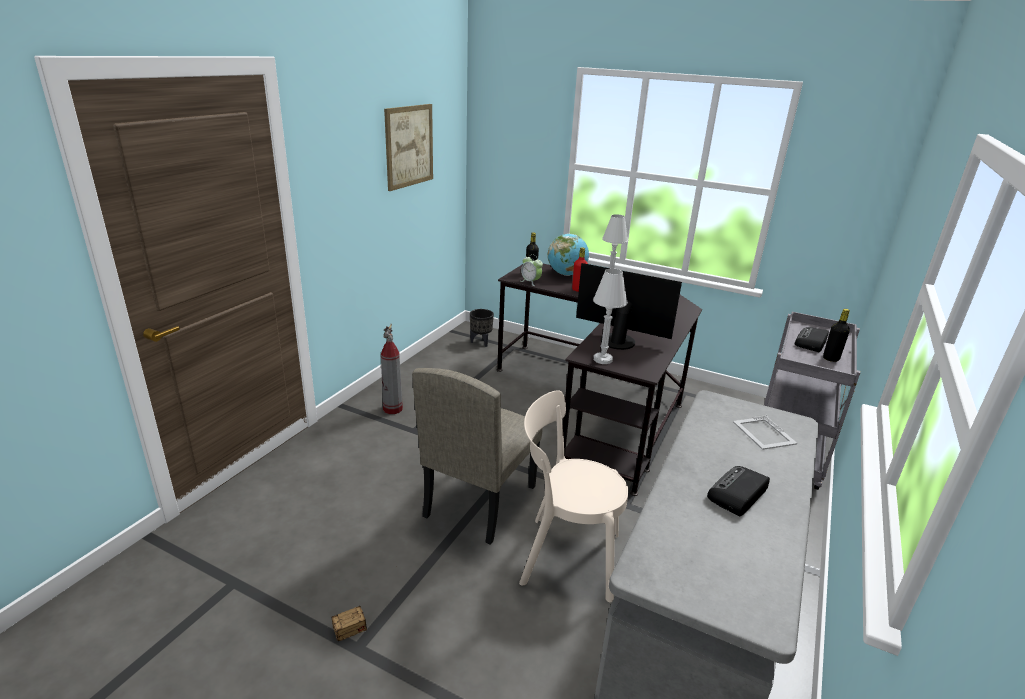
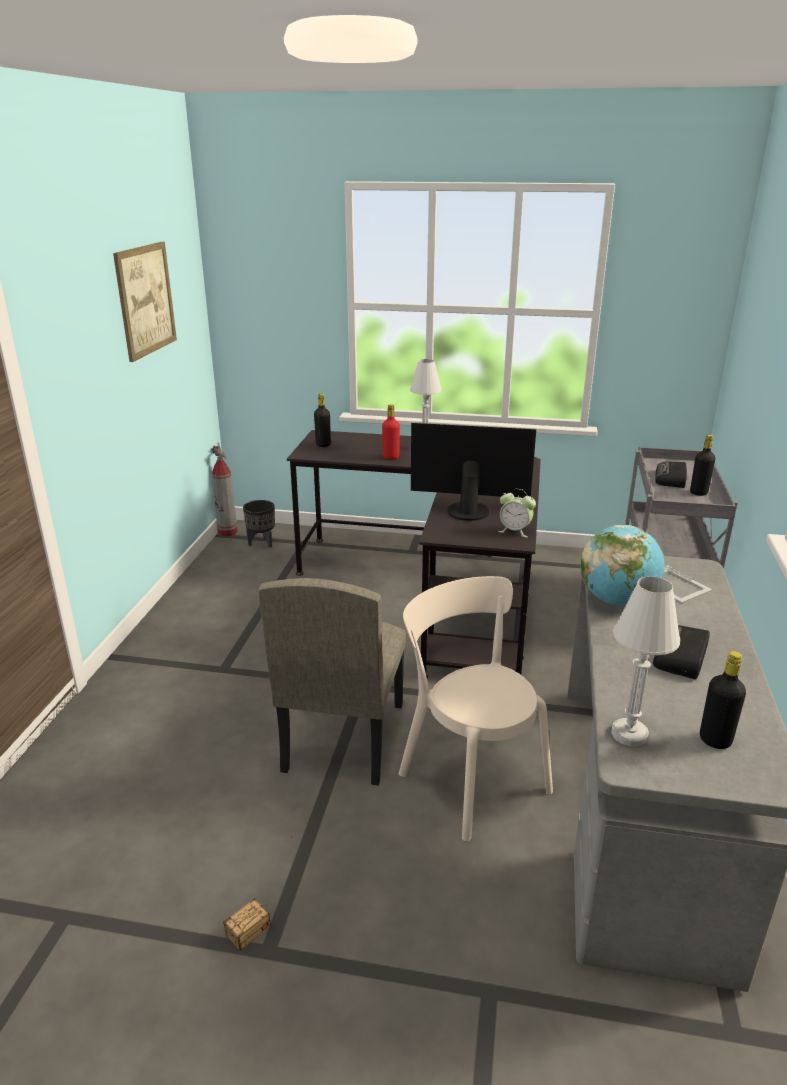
camera: 15 degrees left, 0 degrees up
(393, 409) = (183, 648): fire extinguisher -> fire extinguisher (227, 532)
(530, 282) = (329, 456): alarm clock -> alarm clock (515, 531)
(565, 556) = (470, 778): beige chair -> beige chair turned 60 degrees clockwise
(566, 274) = (367, 440): globe -> globe (617, 600)
(602, 359) = (462, 535): white table lamp -> white table lamp (629, 734)
(729, 572) = (715, 740): none -> black bottle

